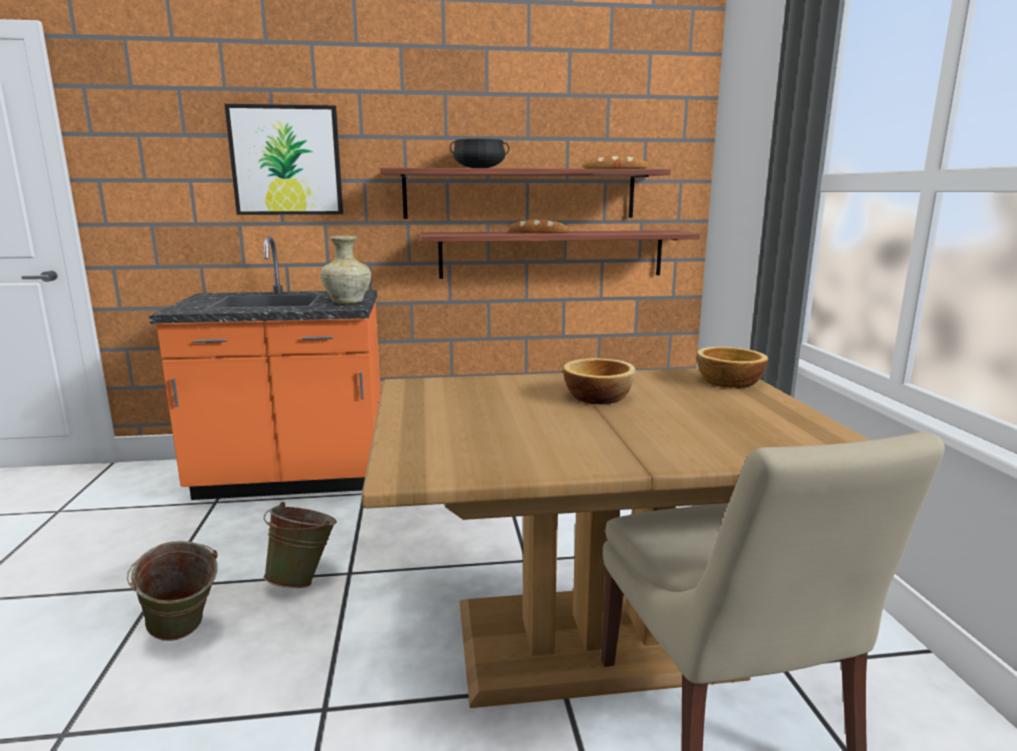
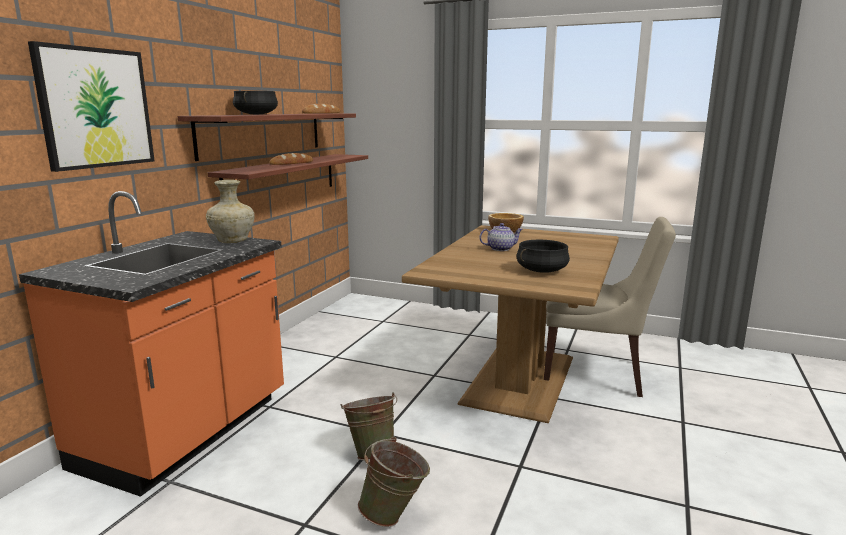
camera: 60 degrees left, 0 degrees up
(497, 436) = (541, 270): none -> black cooking pot
(597, 397) = (500, 248): bowl -> teapot

